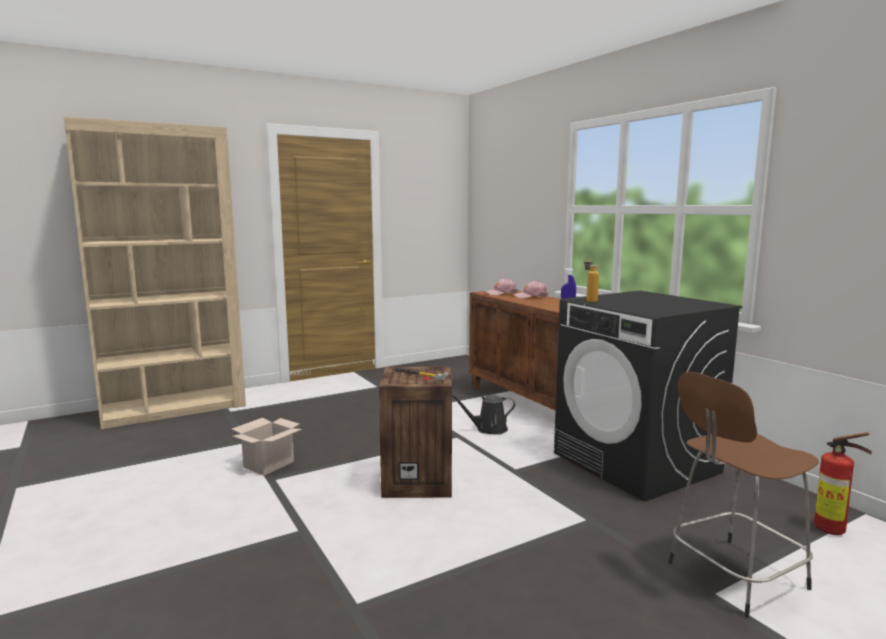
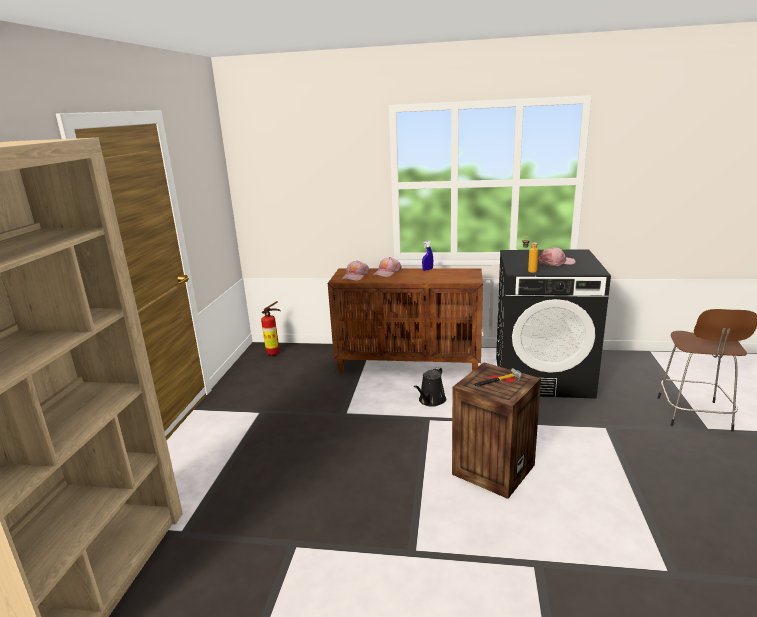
camera: 50 degrees left, 10 degrees up
(269, 464) = (374, 543): cardboard box -> none
(647, 303) = (556, 262): none -> pink cap
(834, 531) = (663, 367): fire extinguisher -> fire extinguisher (275, 353)

